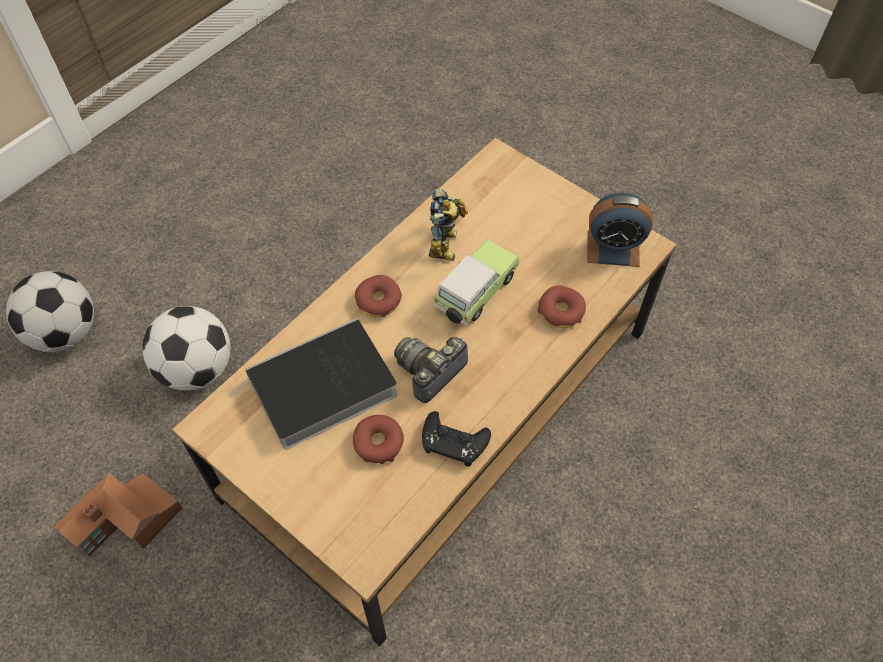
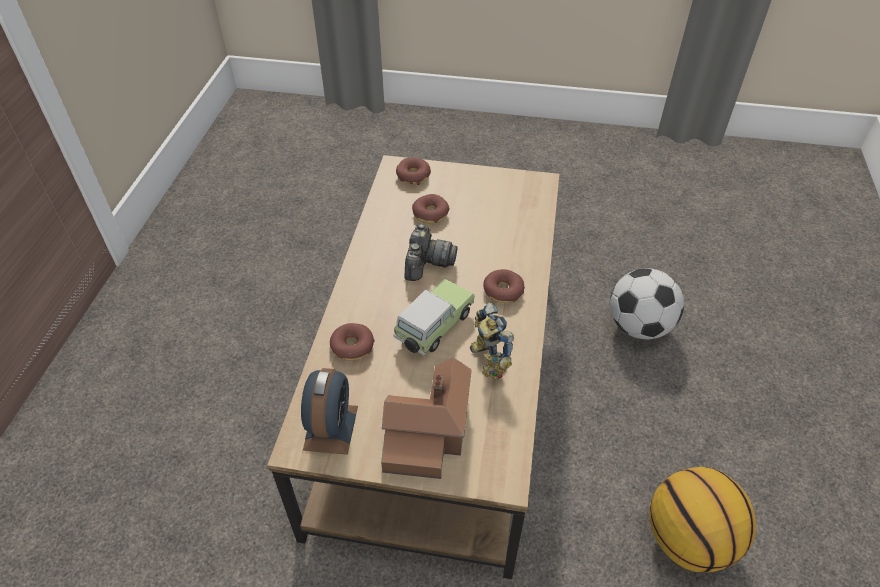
camera: 150 degrees right, 10 degrees down
(65, 333) = (752, 305): football -> none
(126, 522) = (582, 235): toy house -> toy house (428, 432)
(319, 390) = (492, 223): book -> none
(343, 199) = (688, 540): none -> basketball
(354, 526) = (413, 176): none -> donut
(454, 441) = (382, 233): black game controller -> none
(474, 294) = (433, 328): toy car -> toy car turned 150 degrees counterclockwise
(613, 248) = (331, 427): alarm clock -> alarm clock turned 120 degrees clockwise

